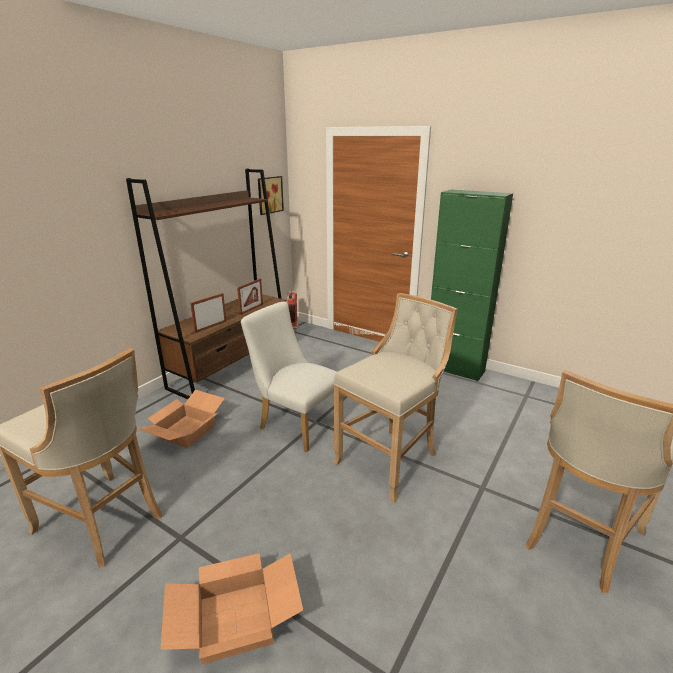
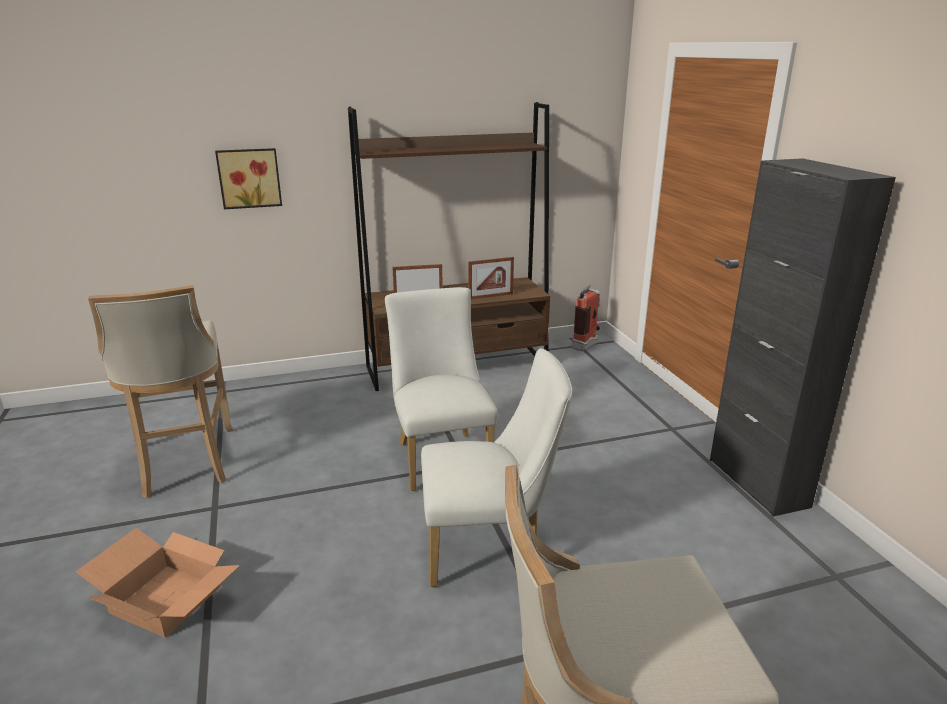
camera: 40 degrees right, 0 degrees up
(186, 430) = (334, 415): cardboard box -> none
(269, 195) = (579, 142): picture -> picture (249, 178)
(390, 459) = (491, 548): beige stool -> white chair
(454, 369) = (757, 482): green cabinet -> black cabinet

